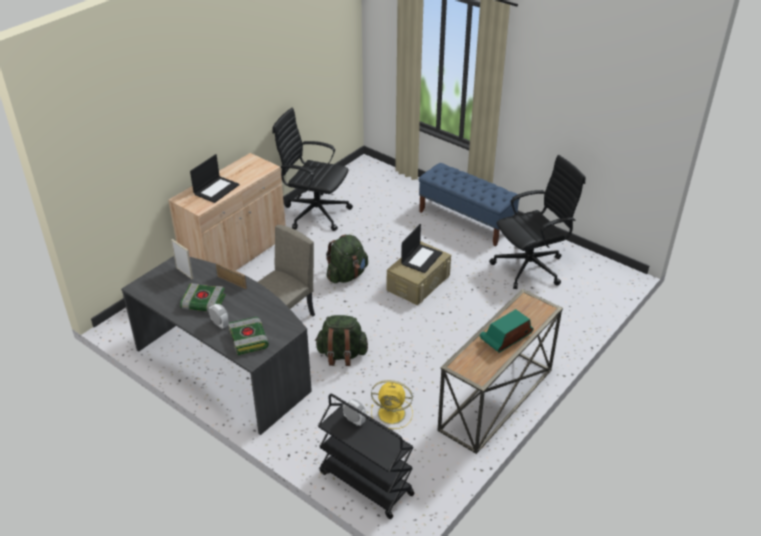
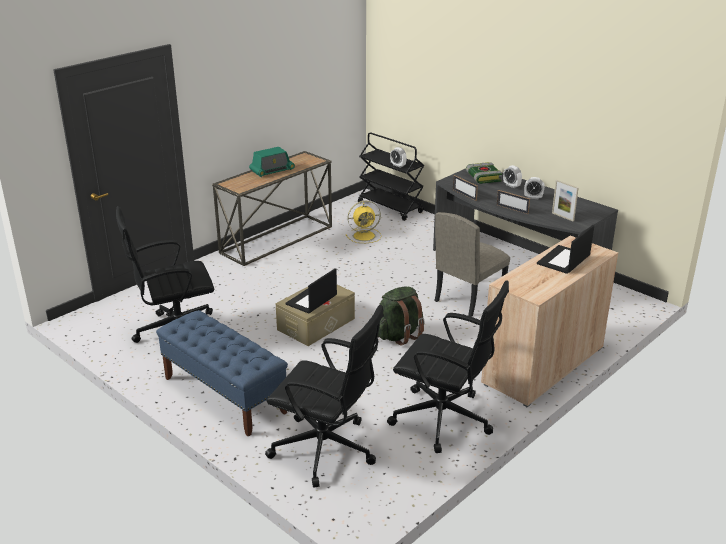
camera: 175 degrees left, 10 degrees down
(203, 303) = (533, 197): book -> alarm clock
(277, 303) = (464, 195): none -> picture frame
(341, 355) = (406, 270): green backpack -> none
(388, 192) = (326, 450): none -> black office chair
(392, 414) = (365, 236): yellow fan -> yellow fan turned 150 degrees clockwise

